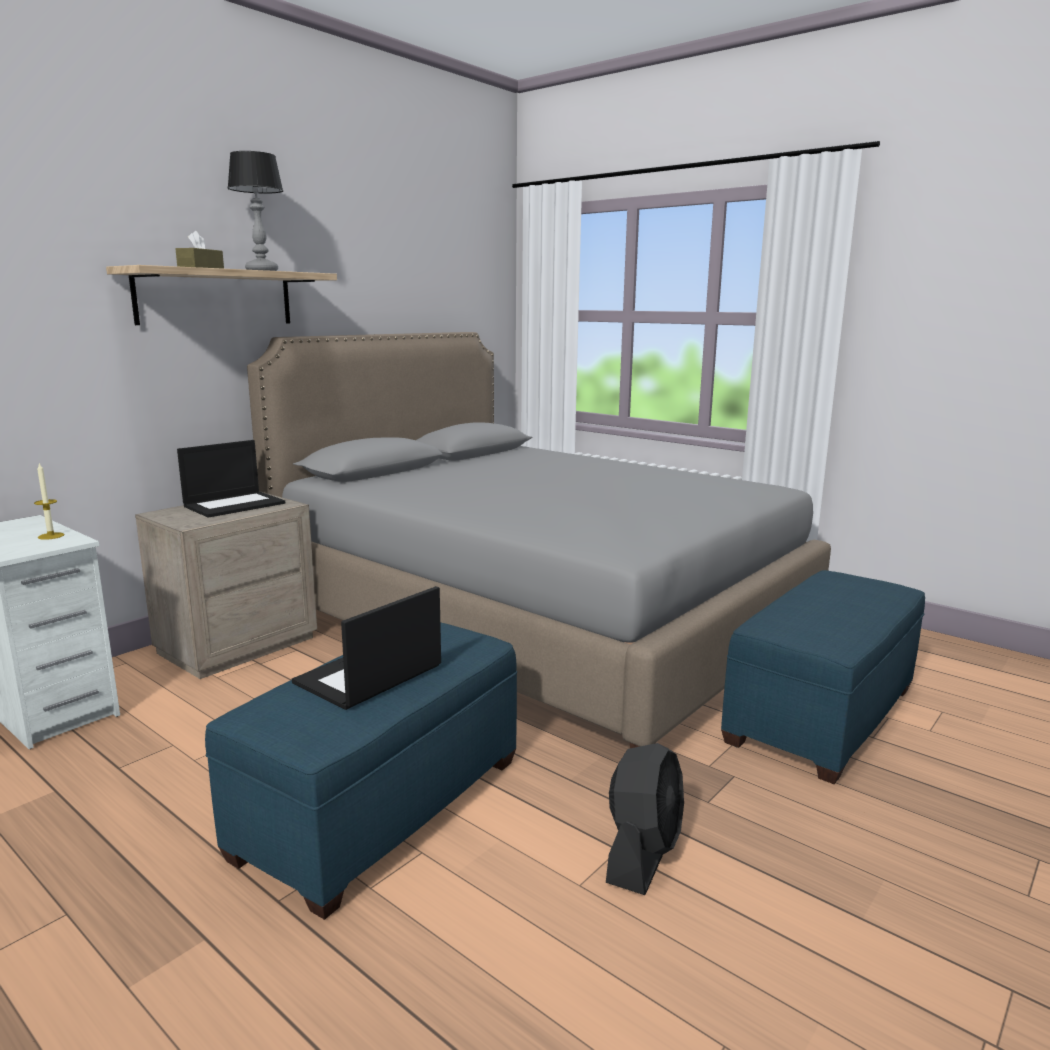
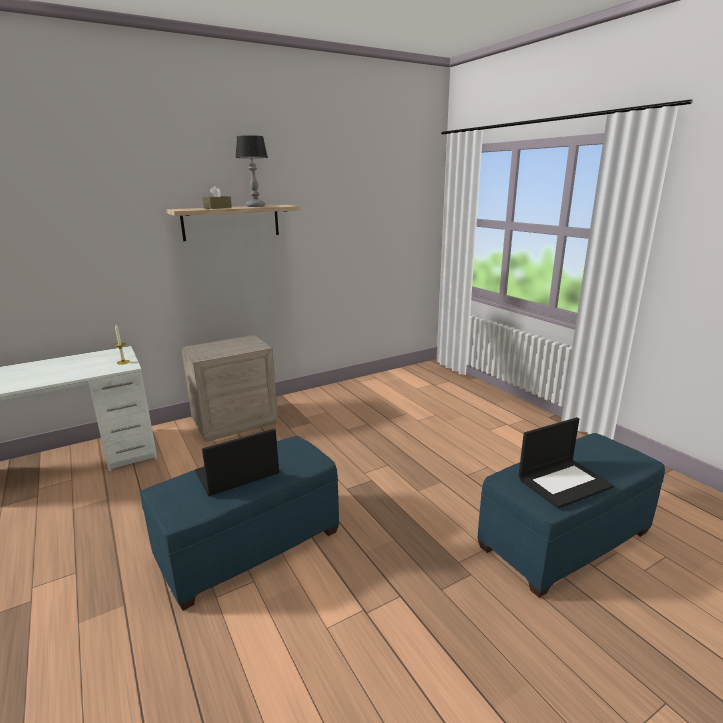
camera: 20 degrees right, 5 degrees up
(235, 504) = (234, 344): laptop -> laptop (564, 482)
(537, 621) = (410, 431): grey bed -> none
(643, 853) = (377, 616): black fan -> none

